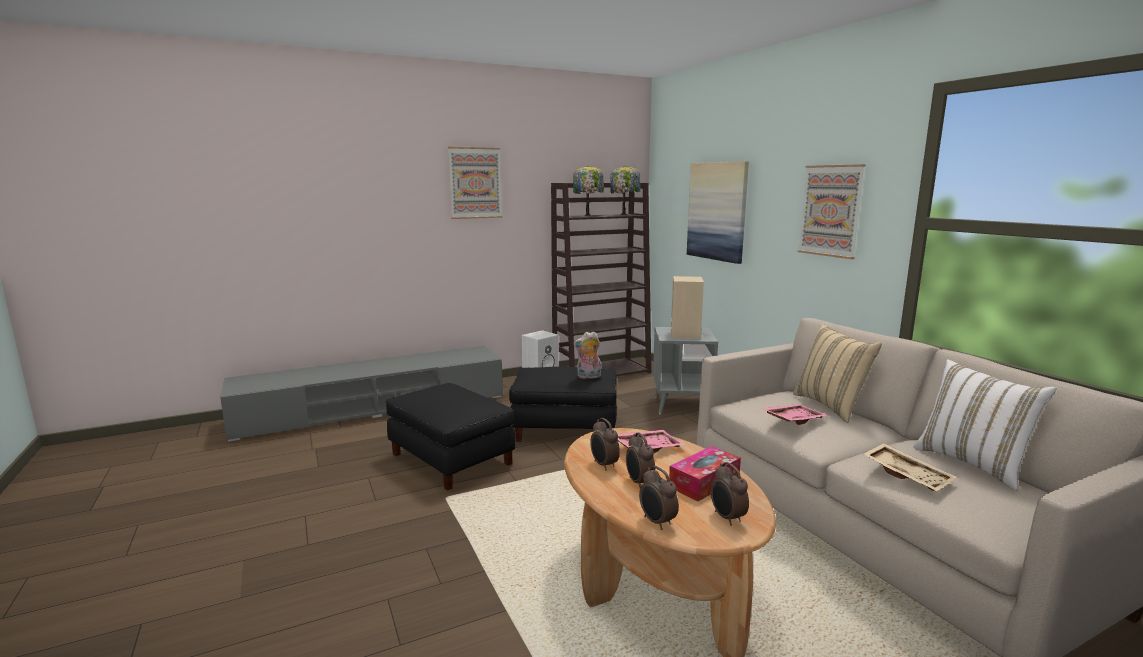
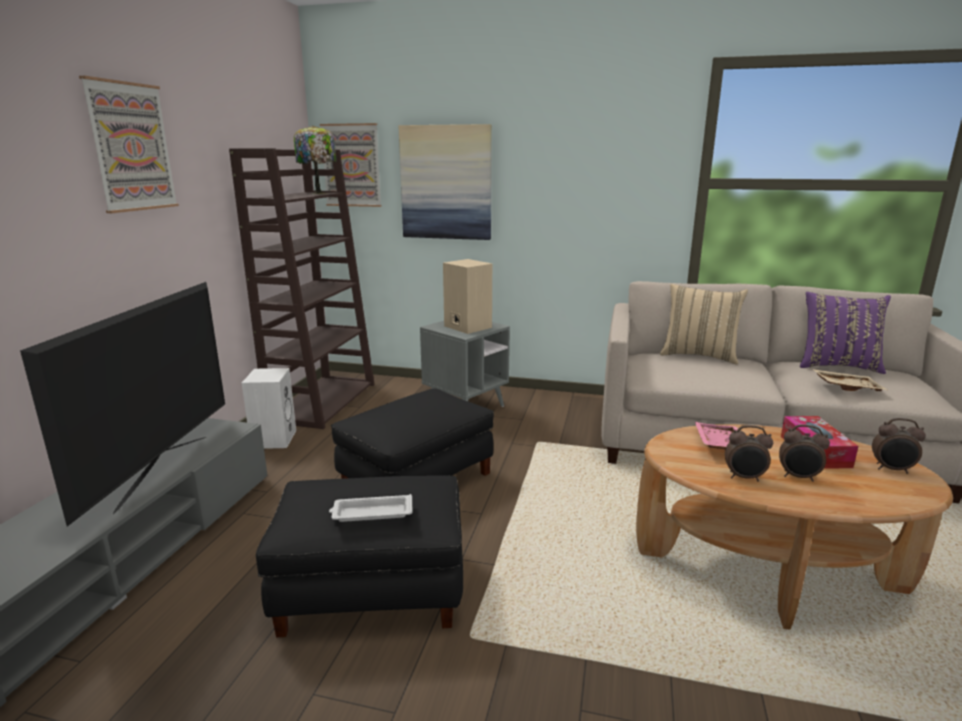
camera: 50 degrees left, 5 degrees up
(430, 363) = (162, 470): none -> television
(434, 401) = (371, 513): none -> white tray
(588, 216) = (286, 196): table lamp -> none
(588, 377) = (449, 403): plush toy -> none
(657, 522) = (890, 500): alarm clock -> none
(792, 420) = (718, 375): pink tray -> none
(830, 211) = (606, 176): picture -> picture (351, 165)
(972, 463) = (837, 366): white pillow -> purple pillow

